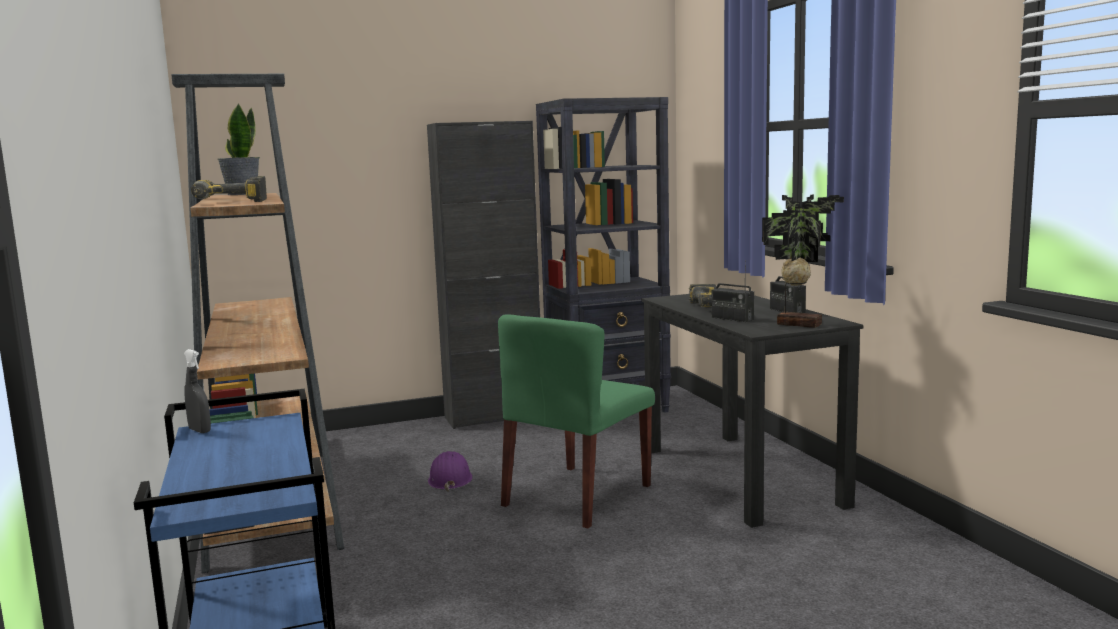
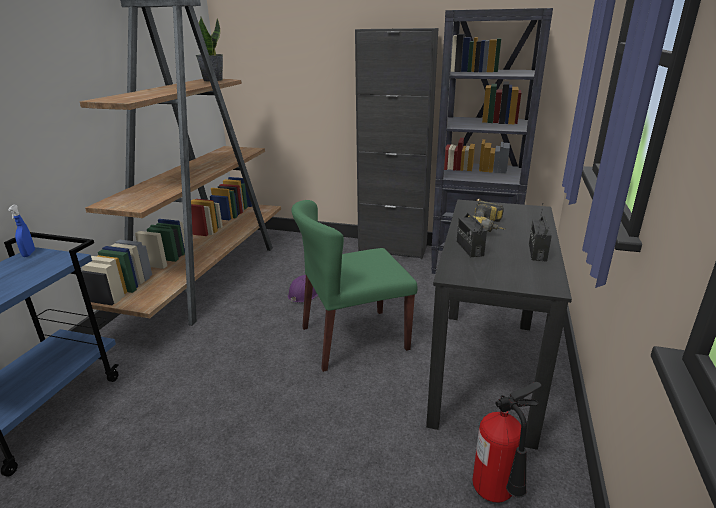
camera: 35 degrees right, 15 degrees up
(200, 430) = (29, 254): grey spray bottle -> blue spray bottle
(228, 202) = (124, 96): power drill -> none
(799, 324) = (510, 276): potted plant -> none
(864, 541) = (498, 494): none -> fire extinguisher

